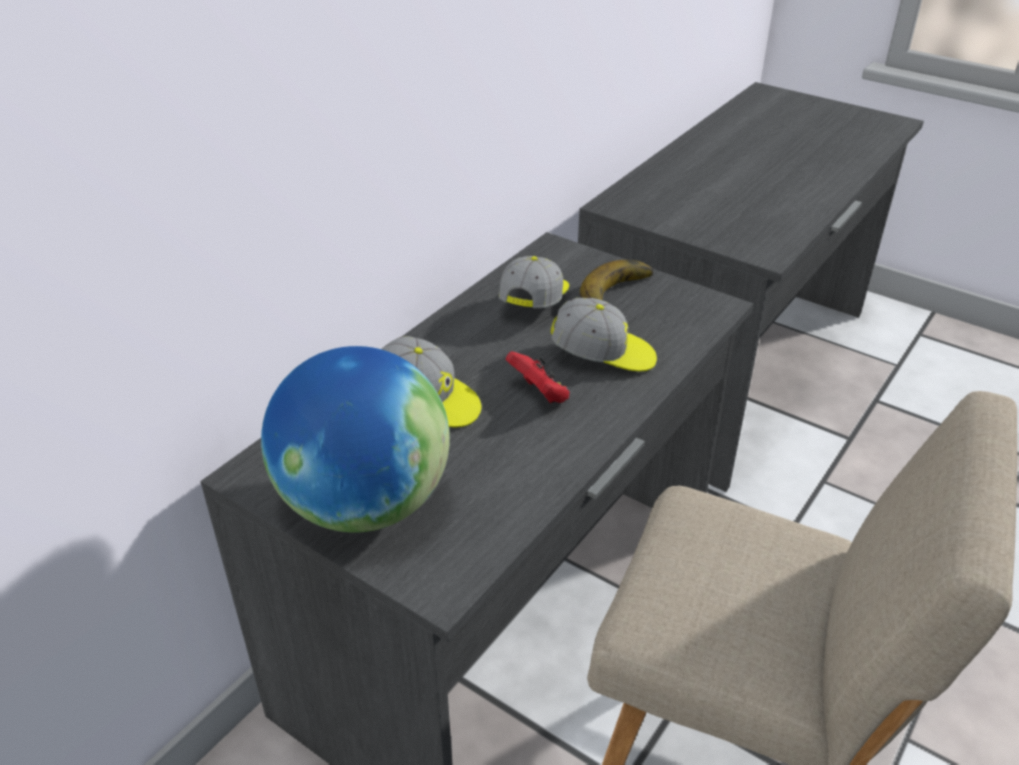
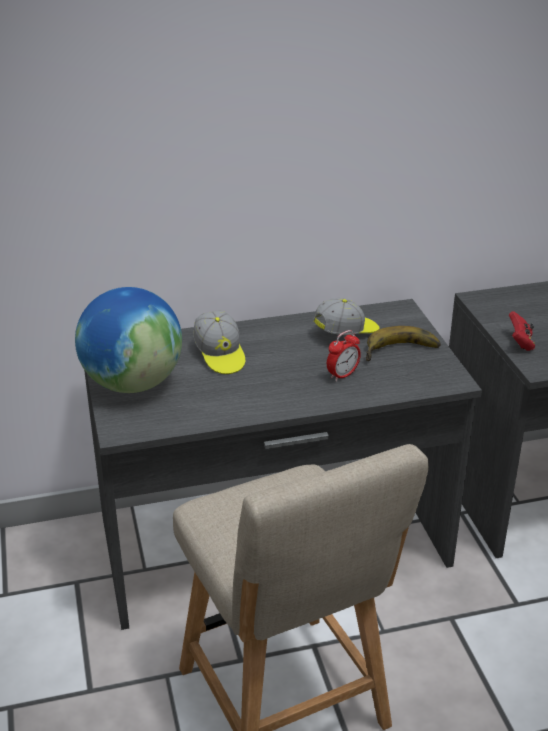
camera: 40 degrees right, 5 degrees down
(539, 394) = (280, 377): red game controller -> red game controller (520, 343)
(603, 355) = (342, 375): cap -> alarm clock

